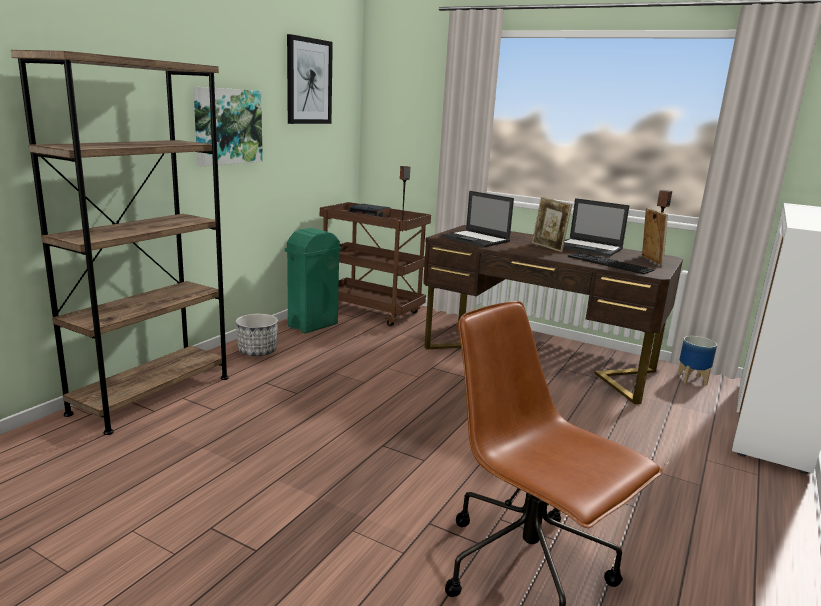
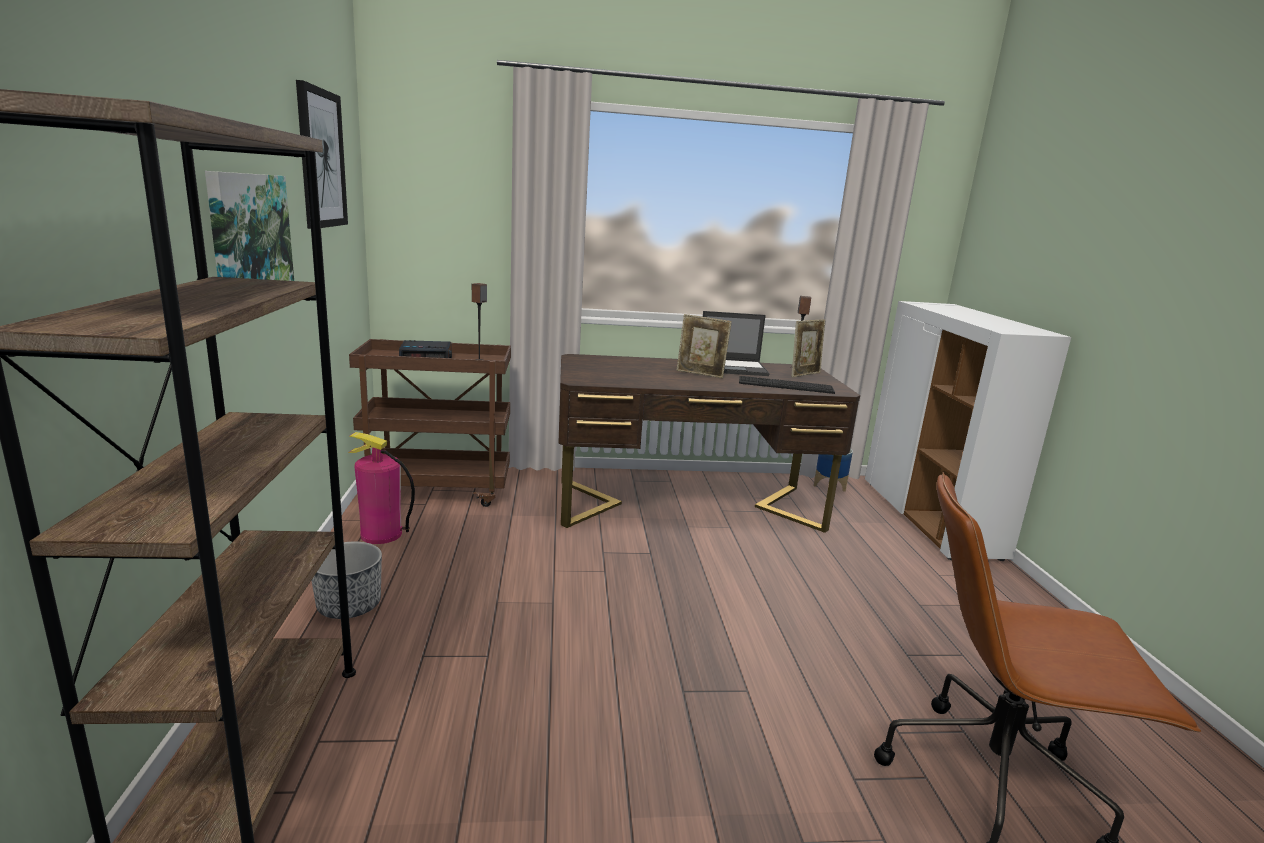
camera: 35 degrees left, 0 degrees up
(312, 325) = (381, 534): green trash can -> fire extinguisher
(476, 239) = (617, 375): laptop -> none
(650, 260) = (804, 374): picture frame -> picture frame turned 90 degrees clockwise

